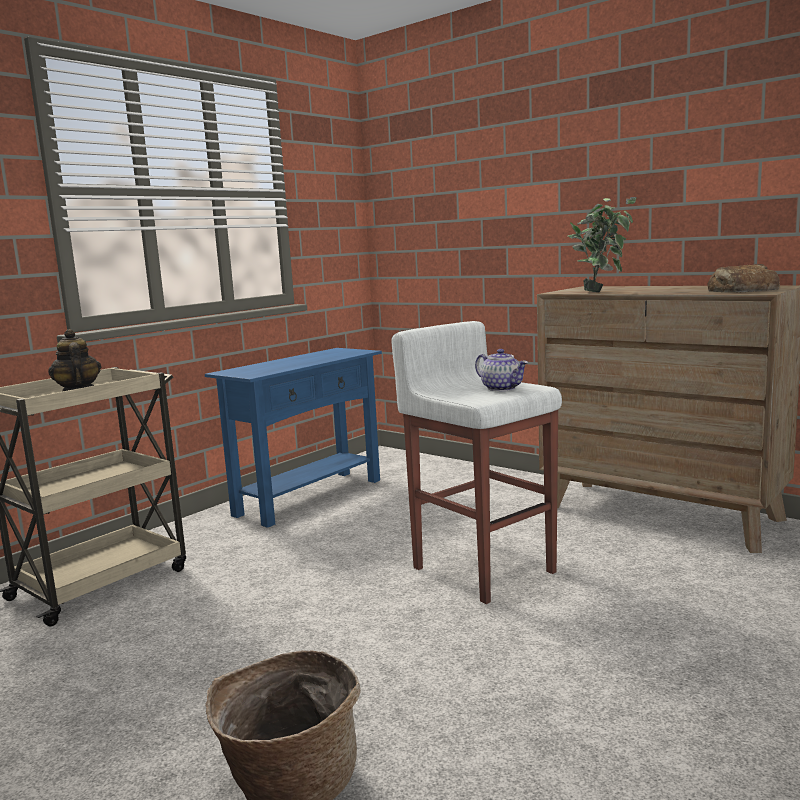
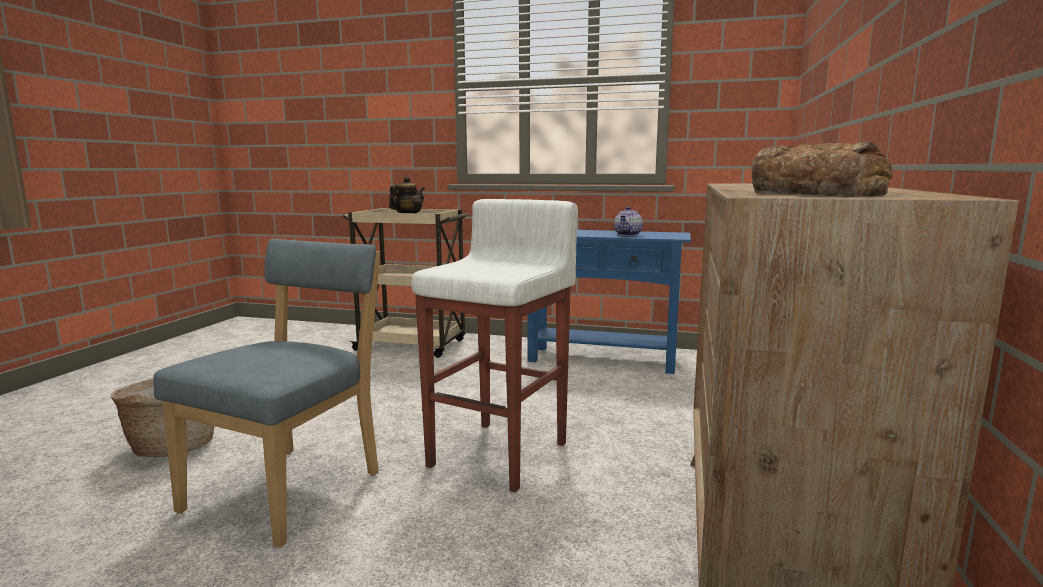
camera: 65 degrees right, 0 degrees up
(487, 679) = (292, 488): none -> blue chair
(502, 388) = (496, 269): teapot -> teapot (628, 234)
(601, 291) = (750, 185): potted plant -> none

